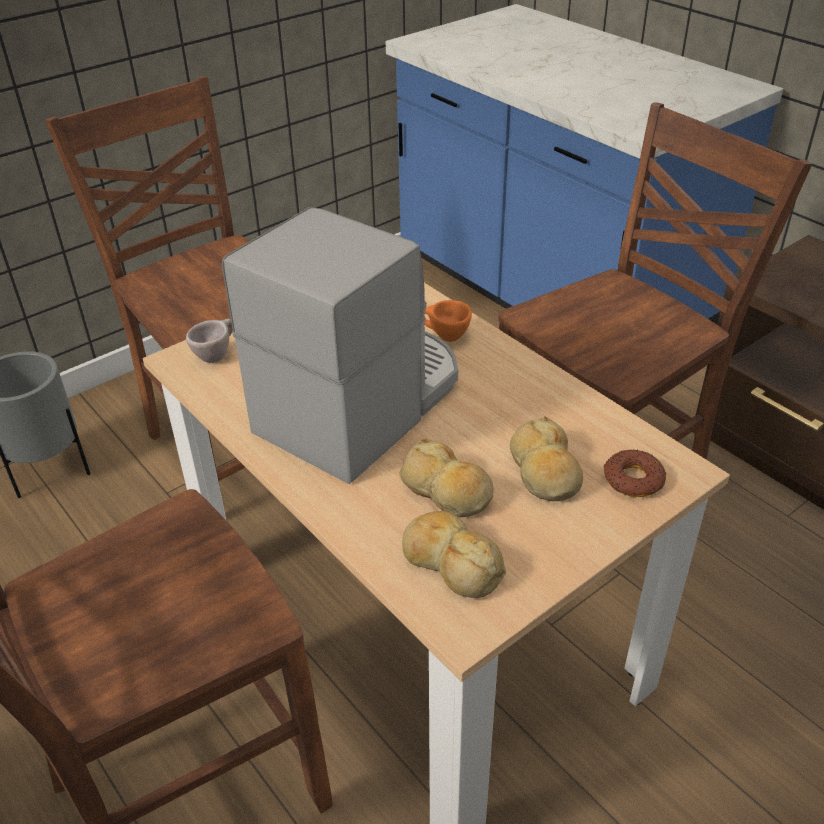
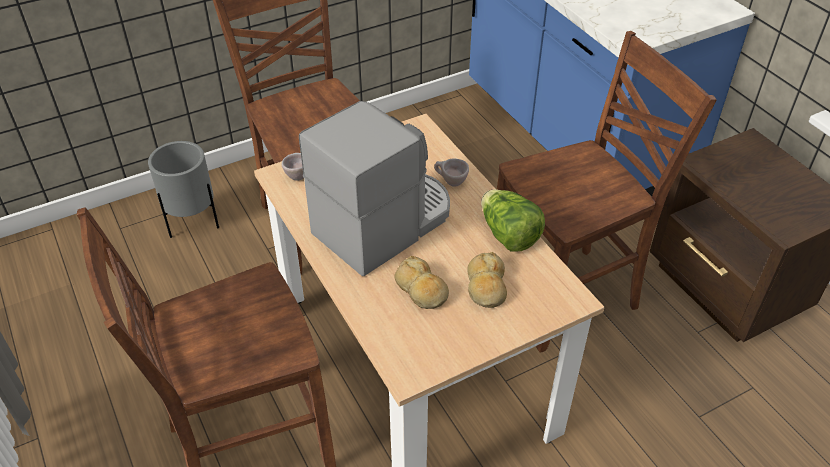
camera: 10 degrees right, 5 degrees up
(444, 337) = (450, 182): orange cup -> beige cup
(451, 563) = (411, 336): bread -> none
(552, 396) = (508, 235): none -> lettuce
(633, 479) = (540, 301): donut -> none

